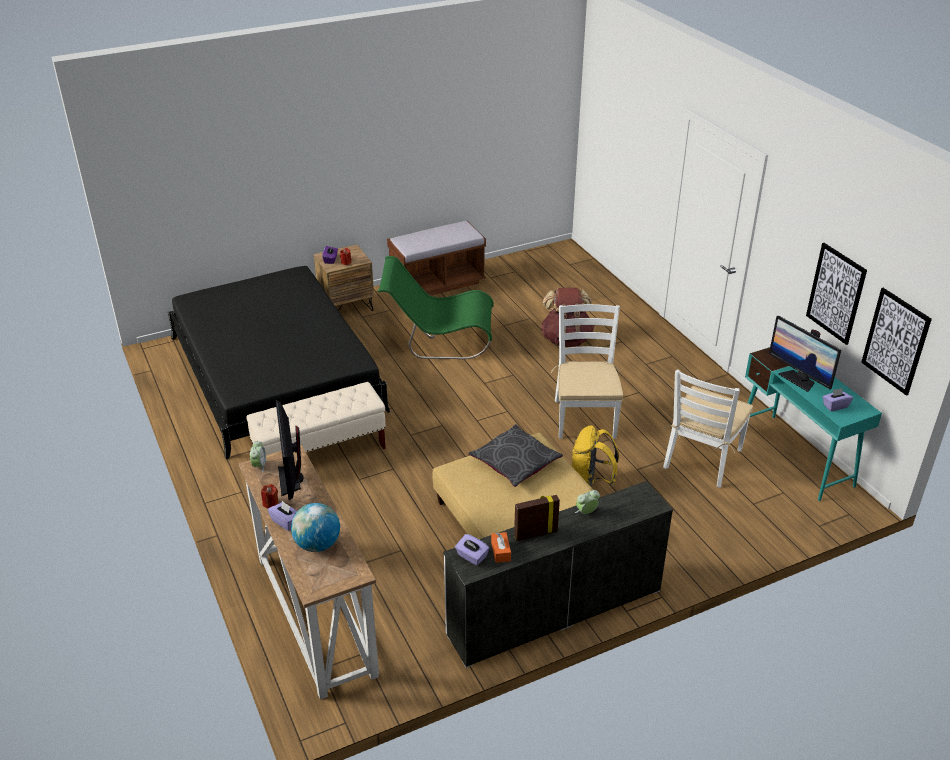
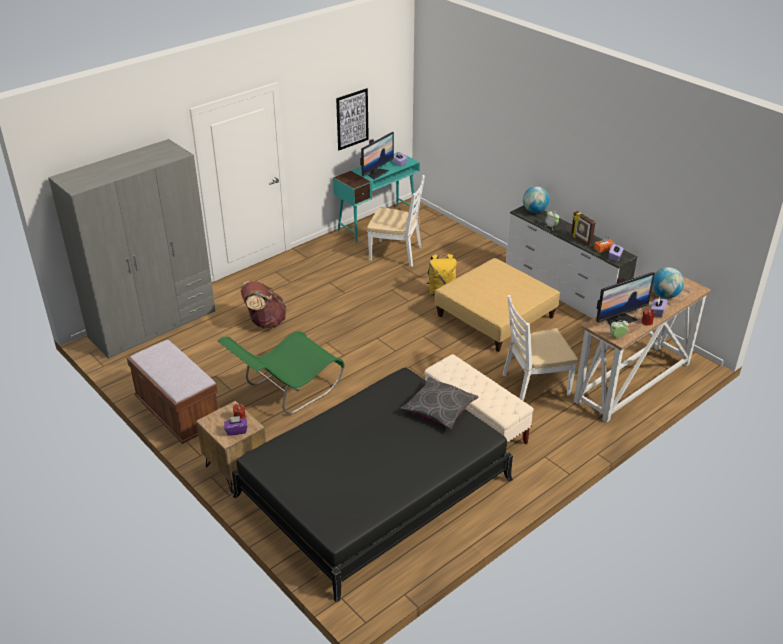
camera: 105 degrees left, 0 degrees up
(439, 341) = (286, 392): green chair -> green chair turned 60 degrees clockwise
(515, 462) = (477, 292): grey pillow -> grey pillow (439, 409)
(584, 276) = (153, 324): none -> grey wardrobe
(584, 418) = (371, 302): white chair -> white chair (535, 385)
(641, 508) = (534, 211): none -> globe
(895, 341) = (392, 109): picture -> none

